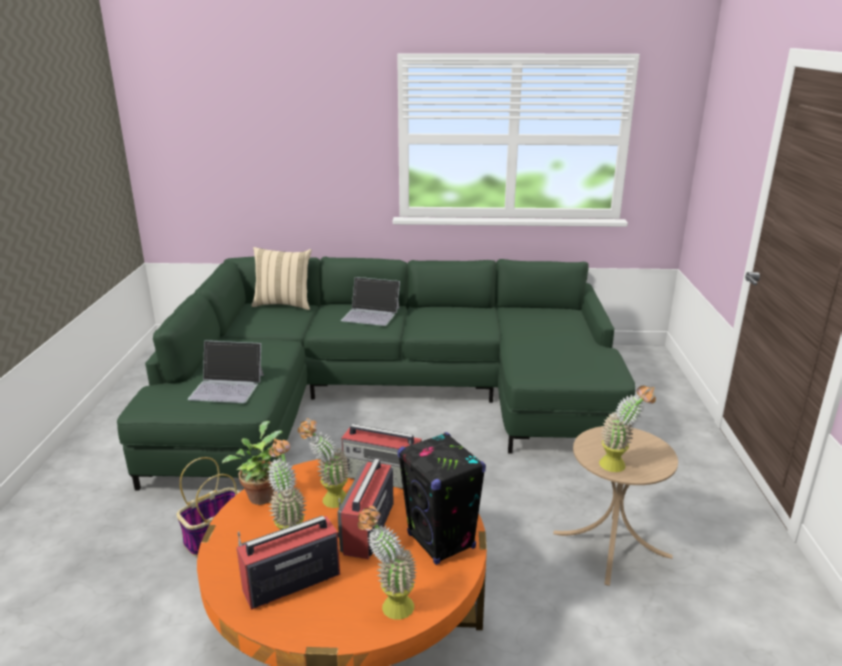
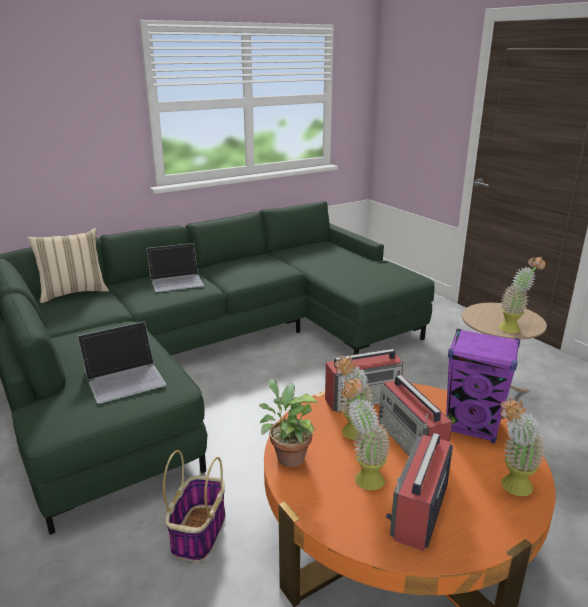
camera: 35 degrees left, 0 degrees up
(441, 541) = (472, 426): black speaker -> purple speaker

